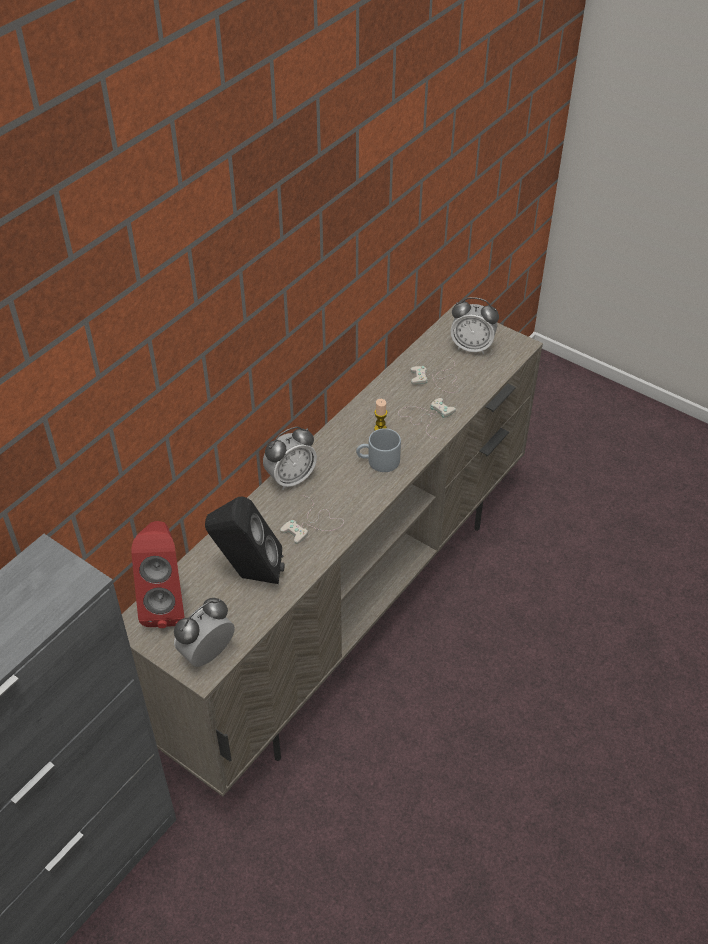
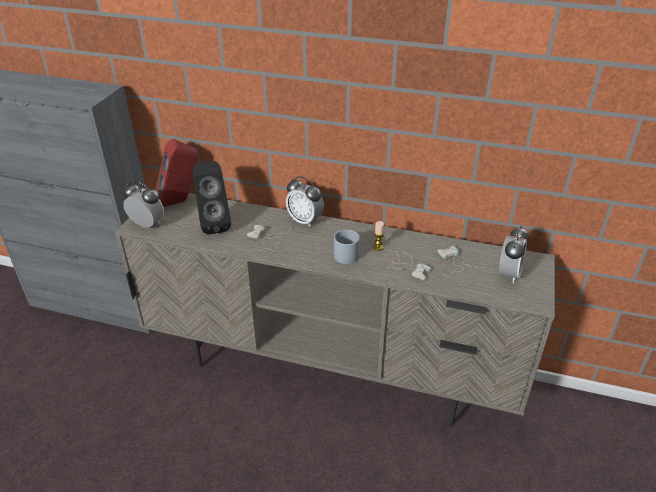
camera: 70 degrees right, 10 degrees down
(472, 347) = (508, 274): alarm clock -> alarm clock turned 150 degrees counterclockwise

